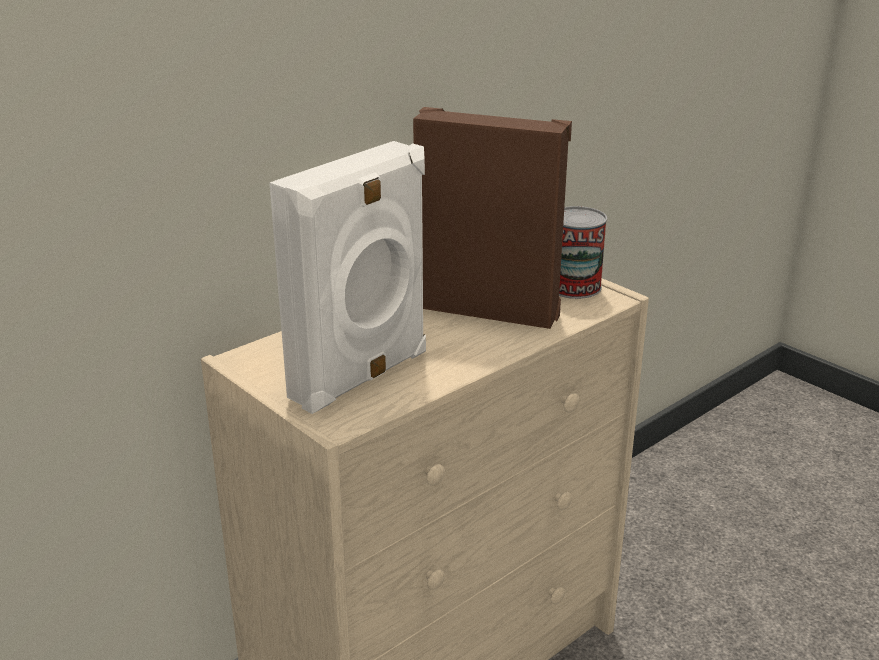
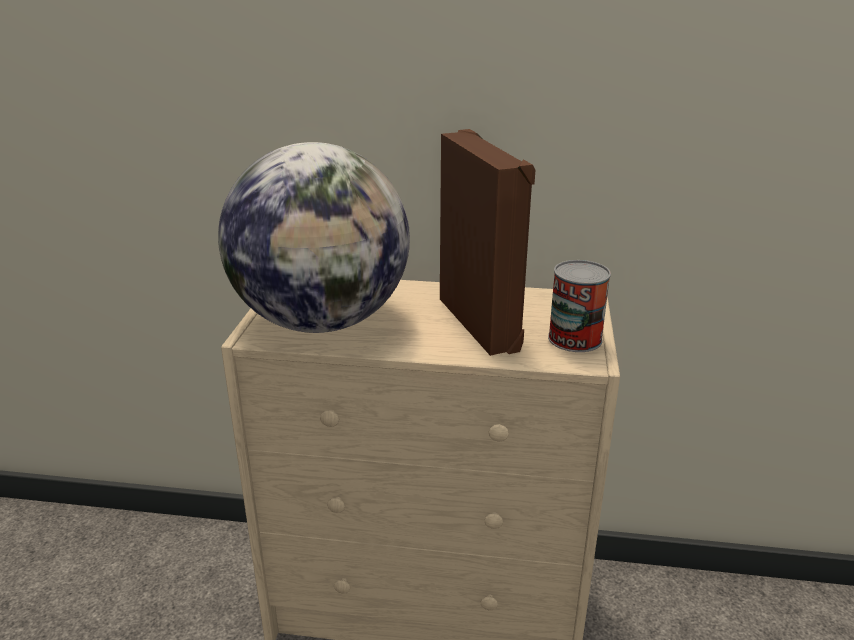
camera: 50 degrees right, 0 degrees up
(363, 377) = (322, 321): white speaker -> globe

